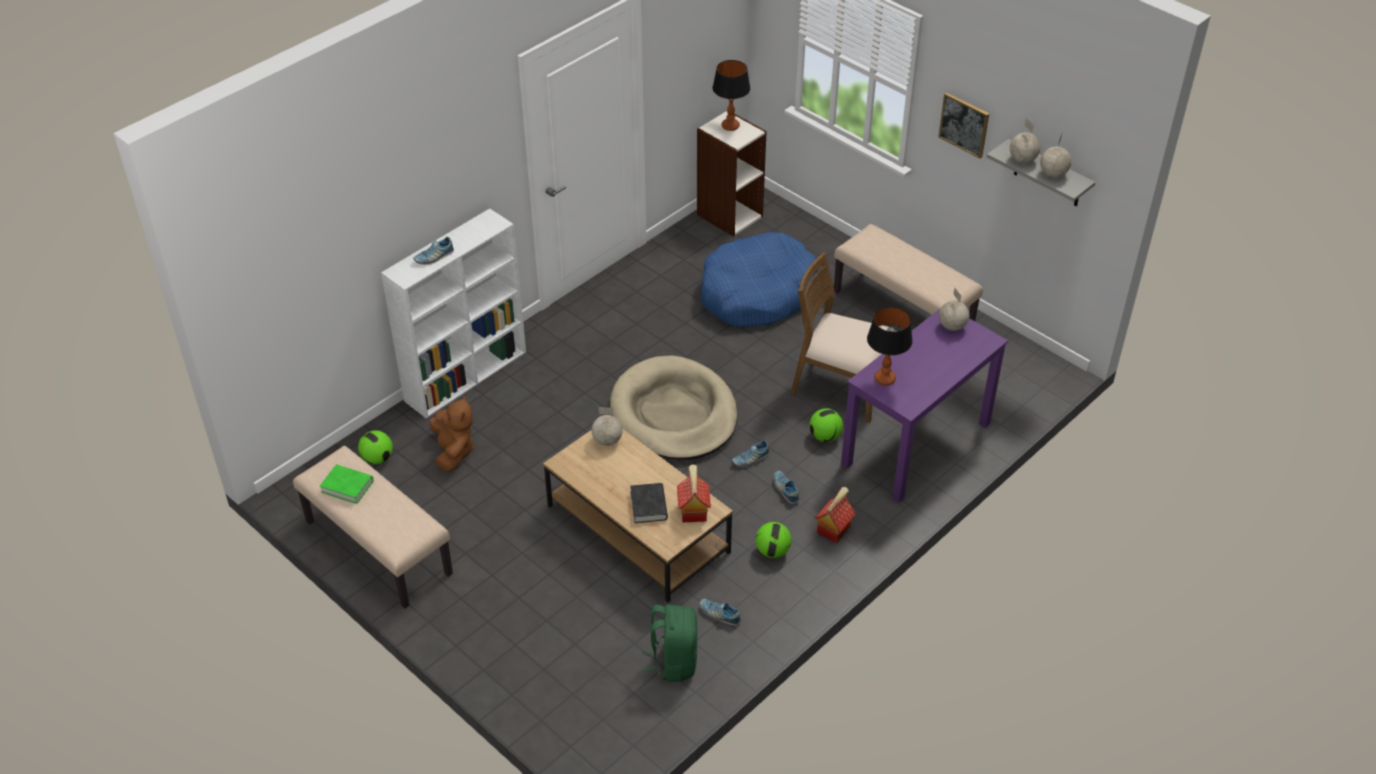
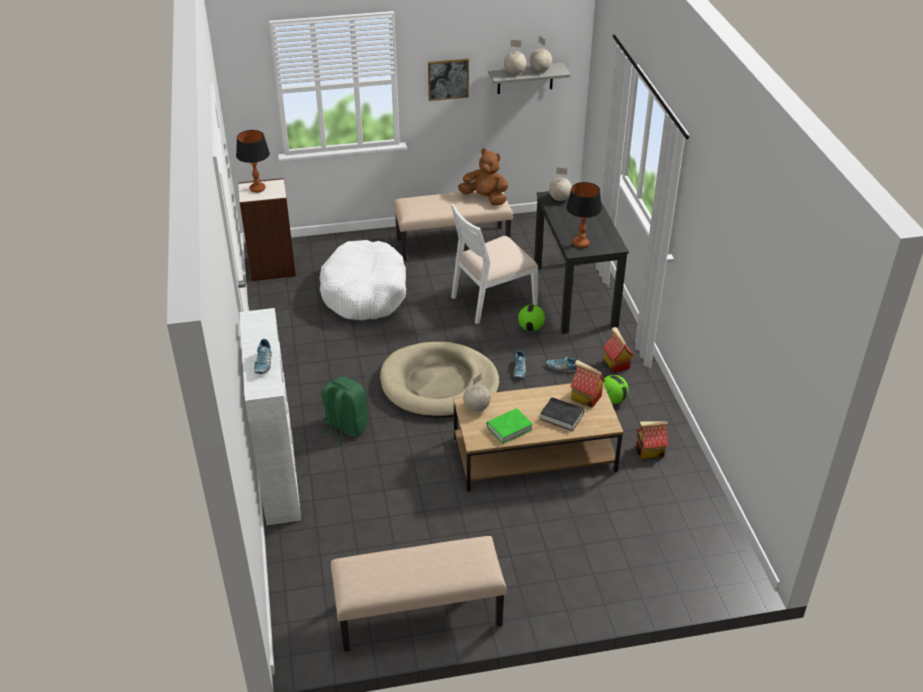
camera: 55 degrees left, 5 degrees down
(347, 487) = (390, 575): green book -> green book (509, 428)
(377, 458) = (315, 571): football -> none
(453, 451) = (356, 519): brown plush toy -> brown plush toy (485, 198)
(673, 661) = (674, 494): green backpack -> green backpack (345, 427)
(720, 615) = (649, 451): shoe -> toy house
(757, 293) = (365, 292): blue dog bed -> white dog bed
(841, 386) = (492, 300): brown chair -> white chair
(916, 444) = (574, 295): purple desk -> black desk

